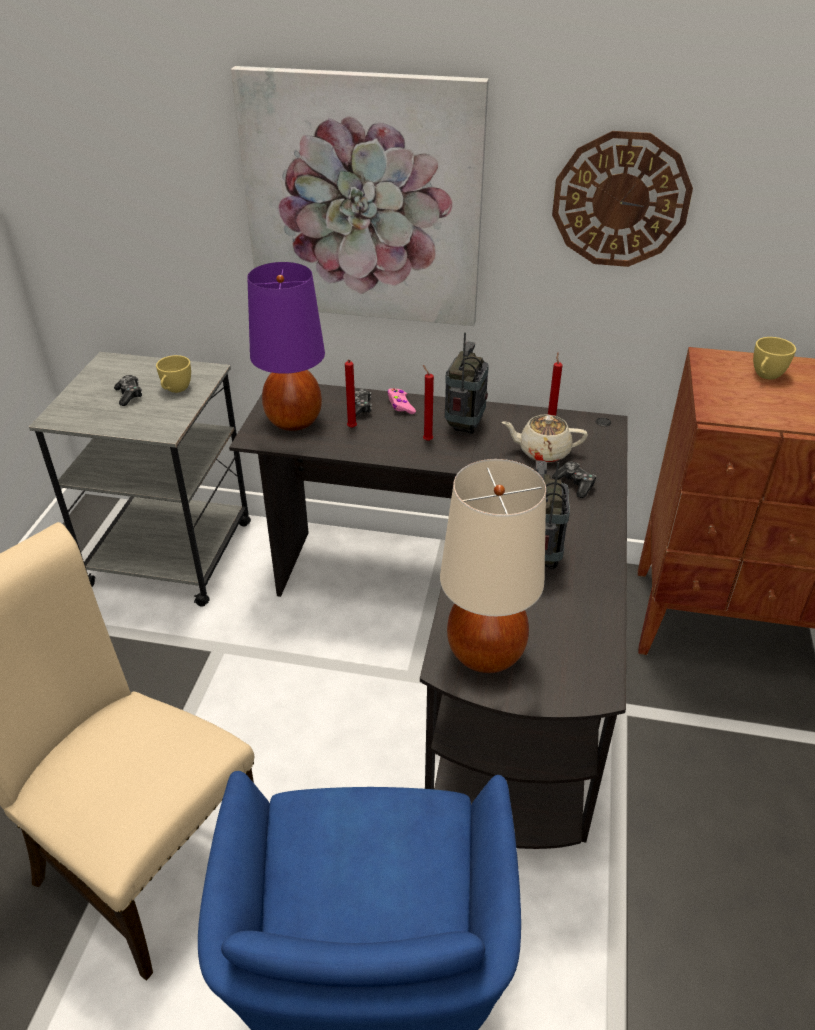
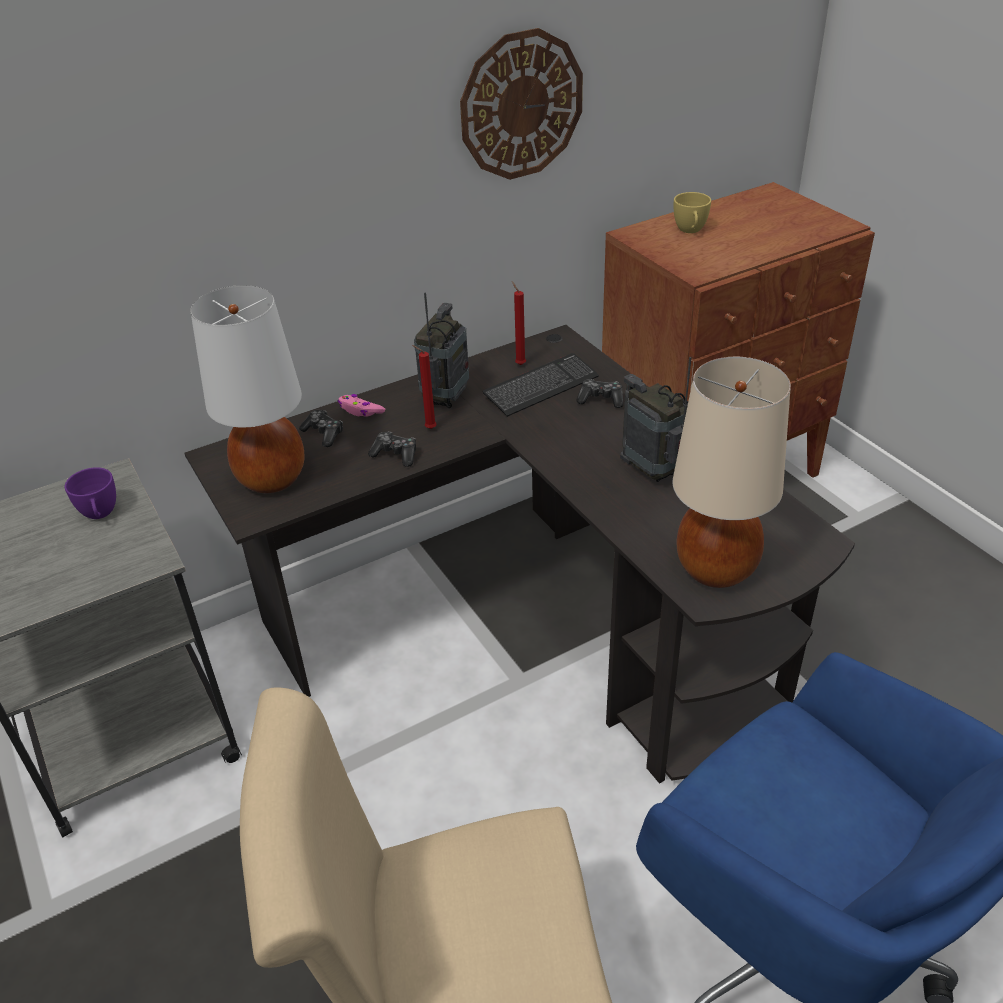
camera: 40 degrees left, 0 degrees up
(129, 395) = (47, 549): game controller -> game controller (395, 455)
(175, 390) = (100, 514): yellow cup -> purple cup
(293, 421) = (270, 479): purple table lamp -> white table lamp
(351, 428) = (342, 455): red candle -> none
(363, 201) = (258, 190): picture -> none
(465, 426) = (445, 399): radio -> radio turned 45 degrees clockwise
(542, 452) = (541, 387): beige teapot -> keyboard

